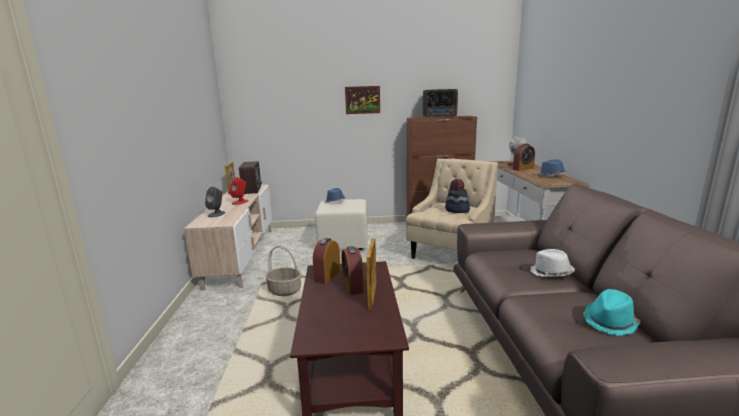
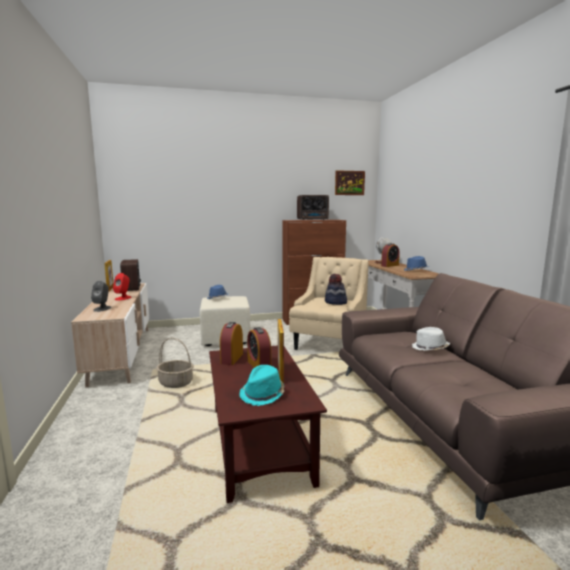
camera: 10 degrees left, 5 degrees down
(362, 100) = (241, 202): picture -> picture (349, 183)
(610, 321) = (486, 380): turquoise hat -> turquoise hat (263, 394)

